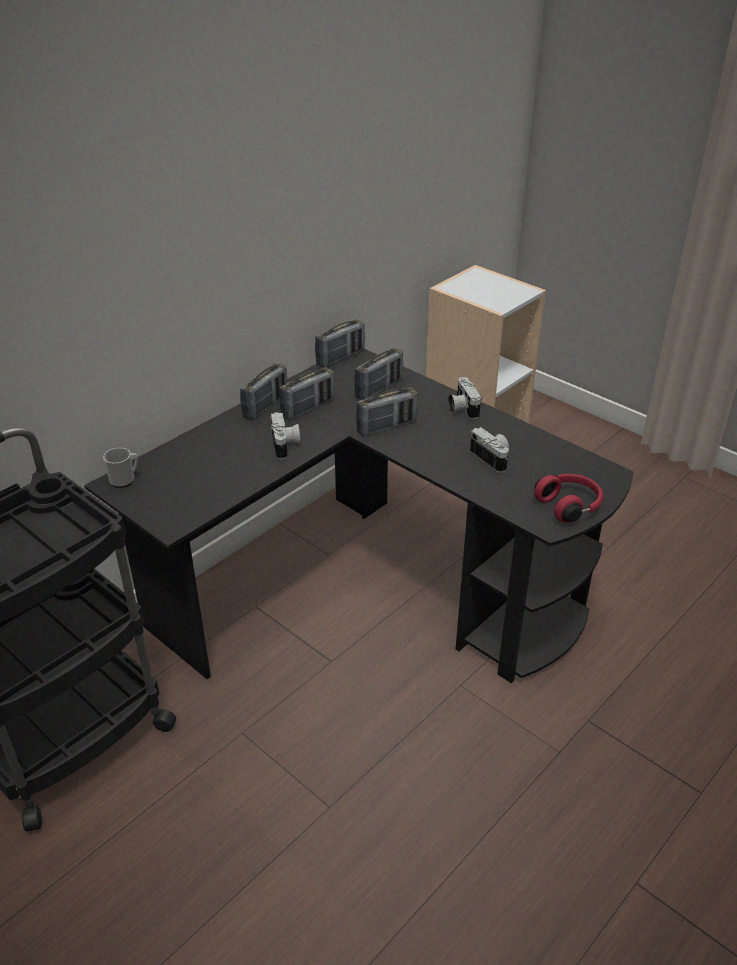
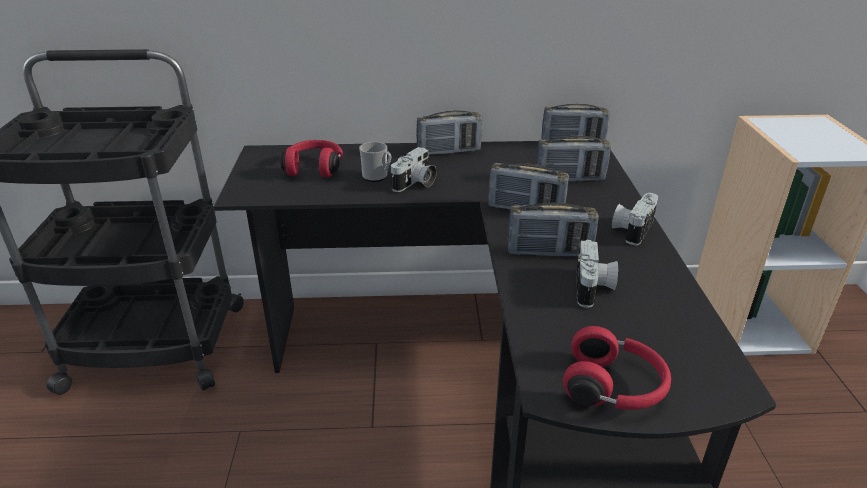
camera: 45 degrees right, 5 degrees down
(125, 479) = (269, 153): mug -> mug (377, 177)
(187, 472) = (314, 168): none -> red headphones
(308, 408) = (479, 167): radio -> radio (549, 252)

